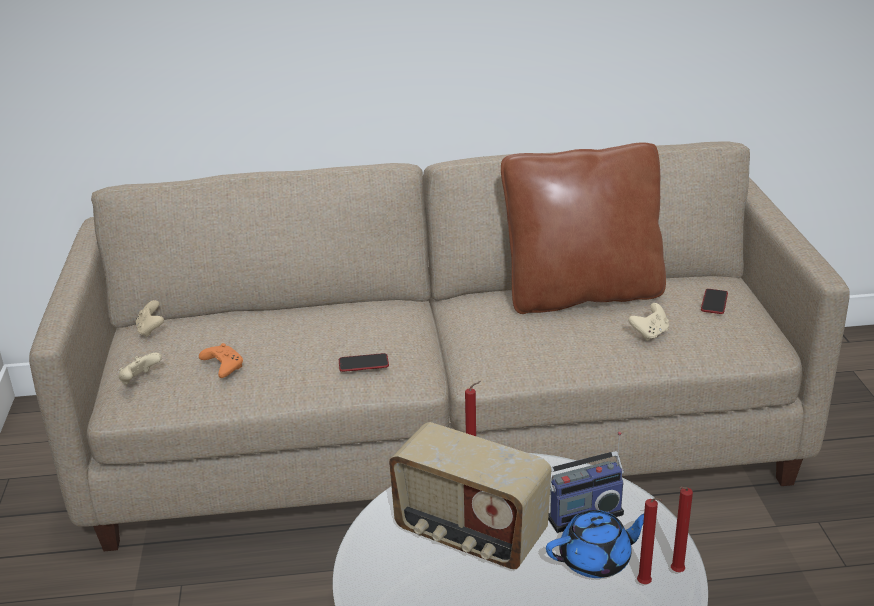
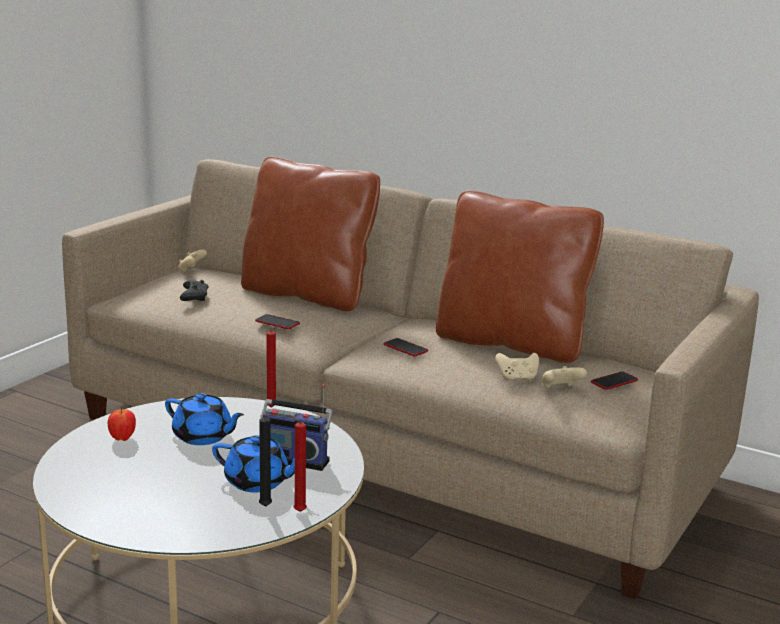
camera: 35 degrees right, 10 degrees down
(140, 380) = (143, 290): beige game controller -> beige game controller (560, 389)
(222, 366) = (194, 297): orange game controller -> black game controller
(328, 313) = (308, 295): none -> brown pillow
(400, 582) = (122, 438): none -> apple
(469, 535) = (203, 437): radio -> blue teapot
(515, 341) = (405, 348): none -> phone
(645, 585) = (264, 507): red candle -> black candle

